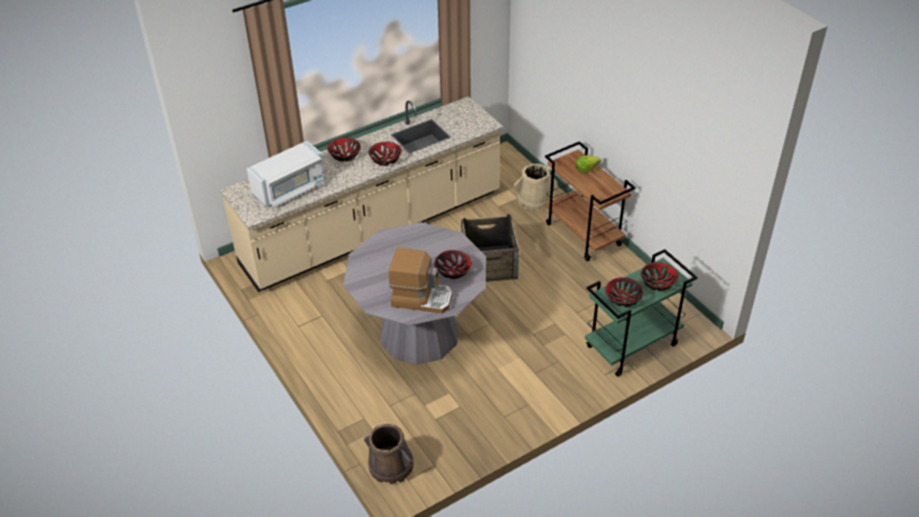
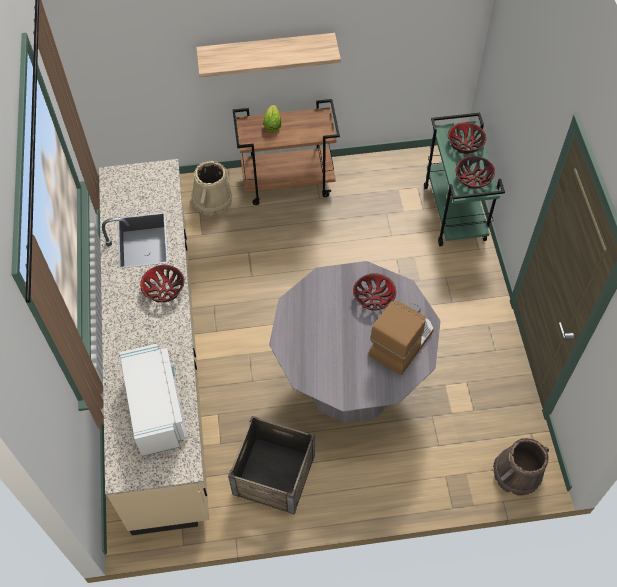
camera: 65 degrees left, 15 degrees up
(344, 155) = (128, 329): bowl -> none
(489, 263) = (284, 278): crate -> crate (274, 474)
(608, 107) = (266, 51): none -> shelf

